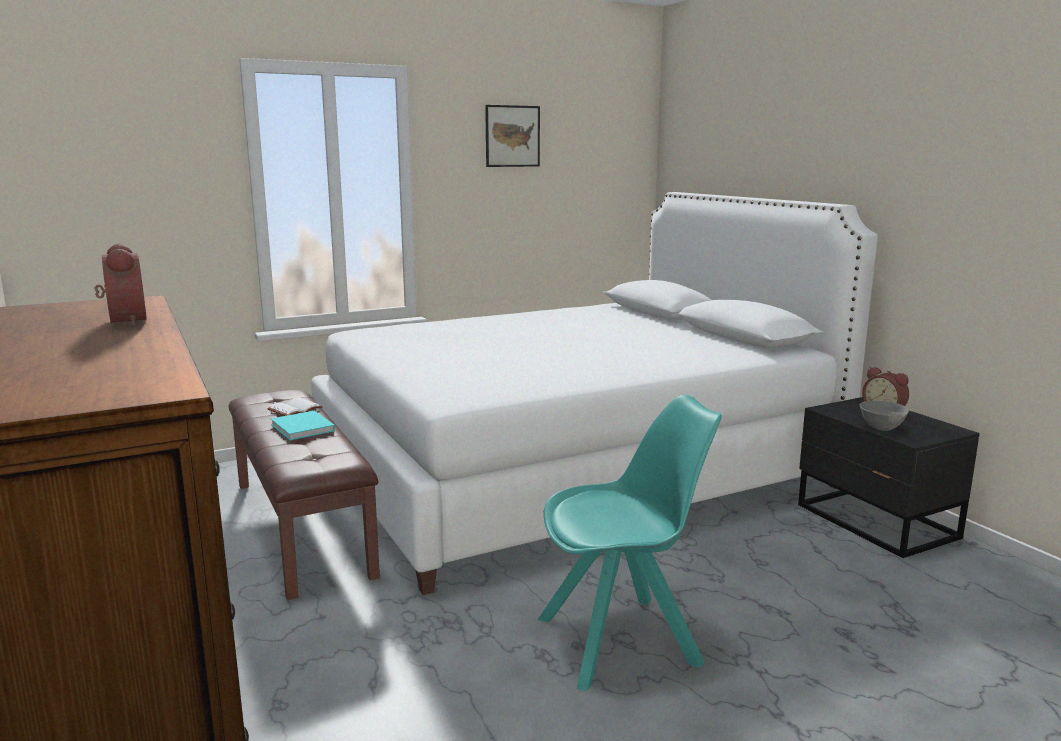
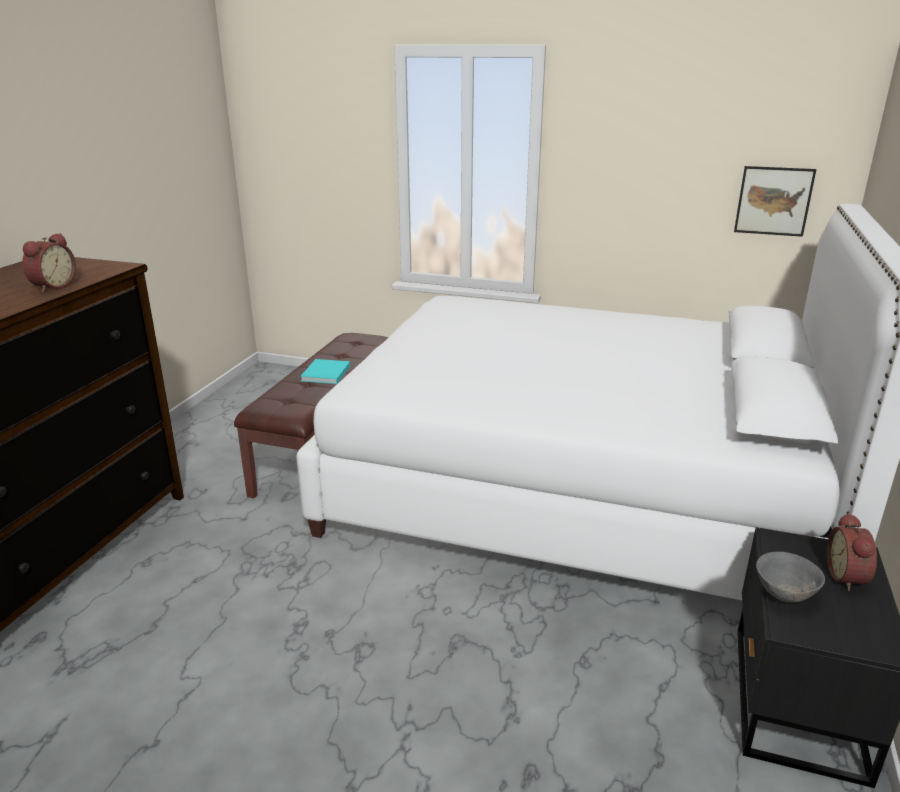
camera: 45 degrees right, 10 degrees up
(295, 409) = (352, 355): white book -> none
(512, 136) = (659, 119): picture -> picture (773, 201)
(622, 641) = (360, 651): turquoise chair -> none

